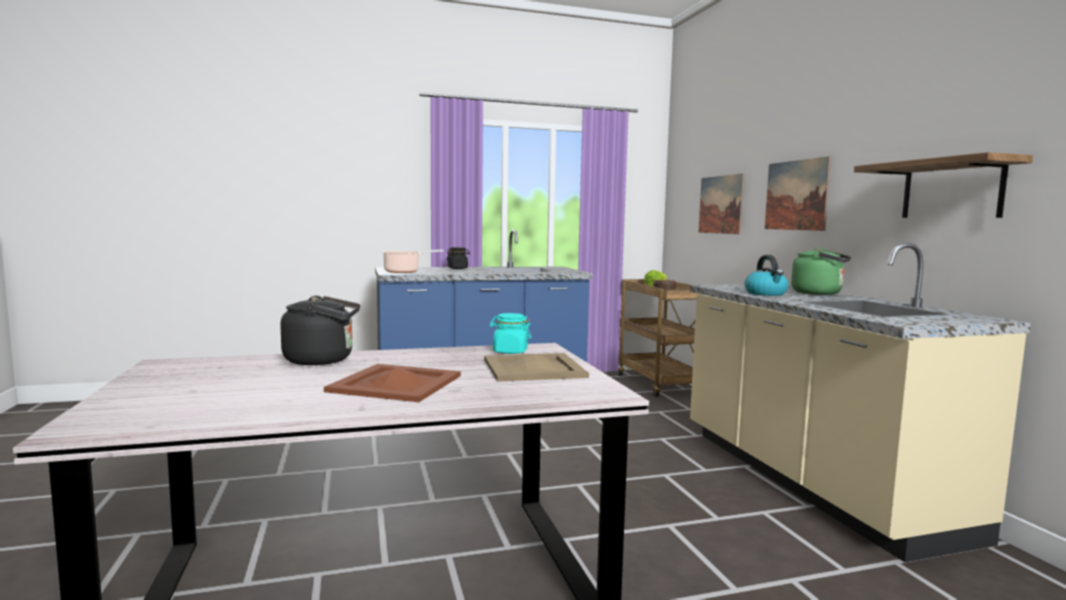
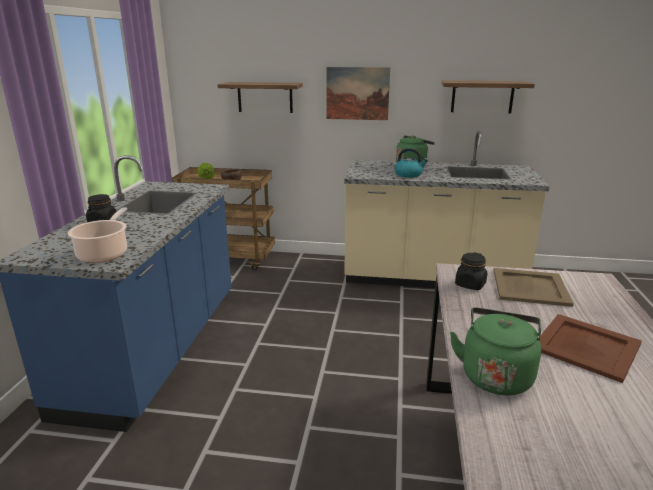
camera: 65 degrees left, 15 degrees up
(323, 360) = (495, 375): black kettle -> green kettle
(510, 351) = (470, 285): turquoise jar -> black jar
(720, 204) = (265, 97): picture -> shelf

